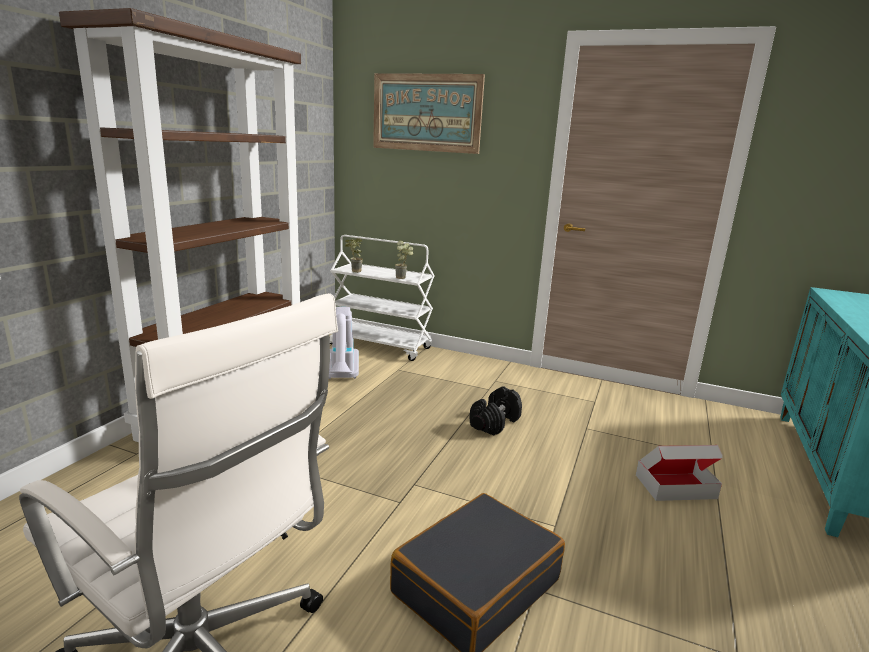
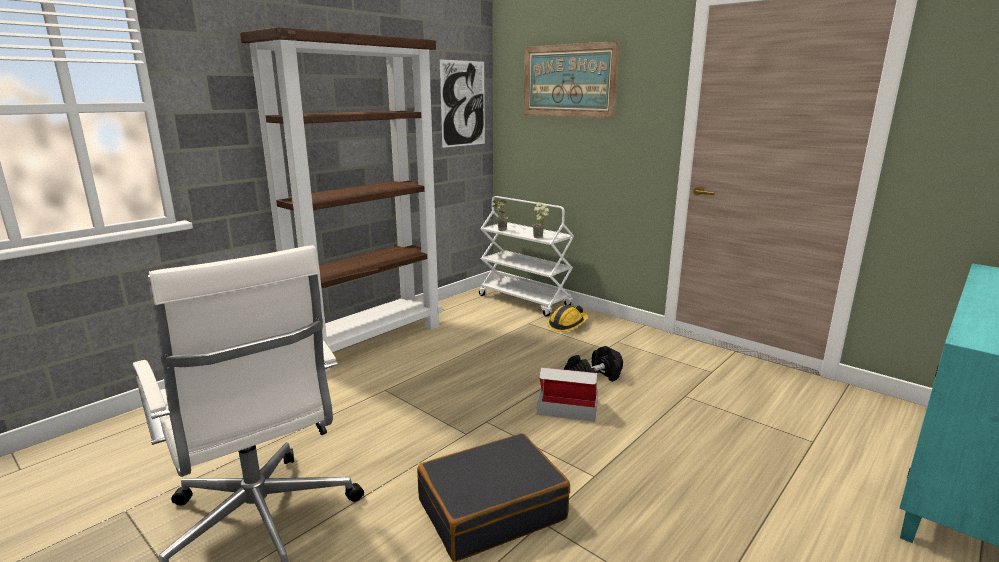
camera: 20 degrees right, 0 degrees up
(307, 132) = (463, 104): none -> picture
(342, 379) = (474, 327): vacuum cleaner -> none
(437, 368) = (567, 325): none -> hard hat
(675, 486) = (747, 463): cardboard box -> cardboard box (567, 408)

